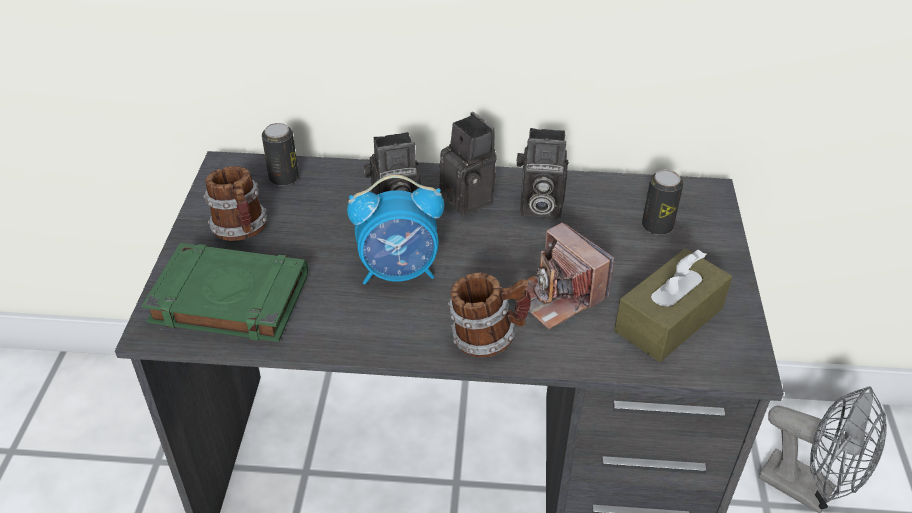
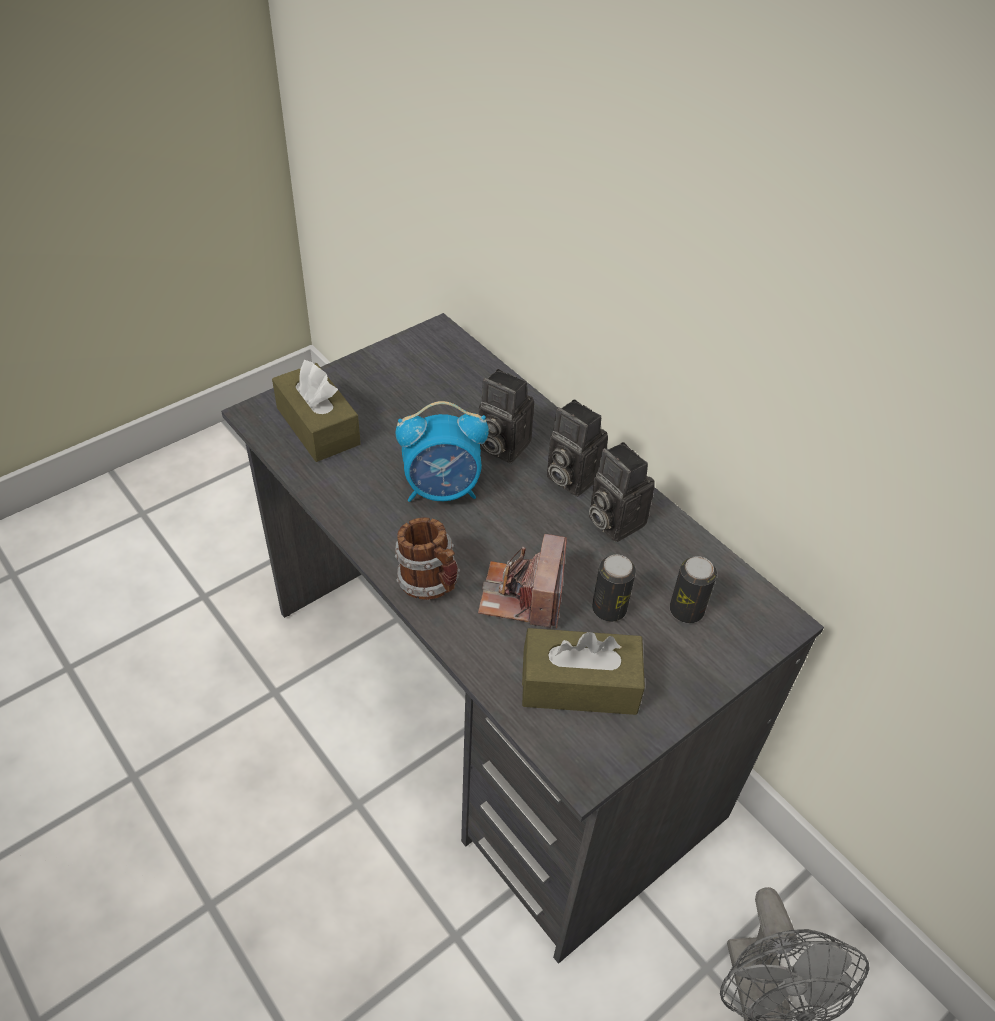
camera: 45 degrees right, 5 degrees up
(228, 299) = (318, 426): green book -> brown tissue box
(242, 231) = (386, 386): mug -> none
(284, 178) = (463, 367): can -> can (609, 609)
(399, 271) = (442, 490): alarm clock -> alarm clock turned 45 degrees counterclockwise
(471, 199) = (569, 477): camera -> camera turned 120 degrees clockwise

